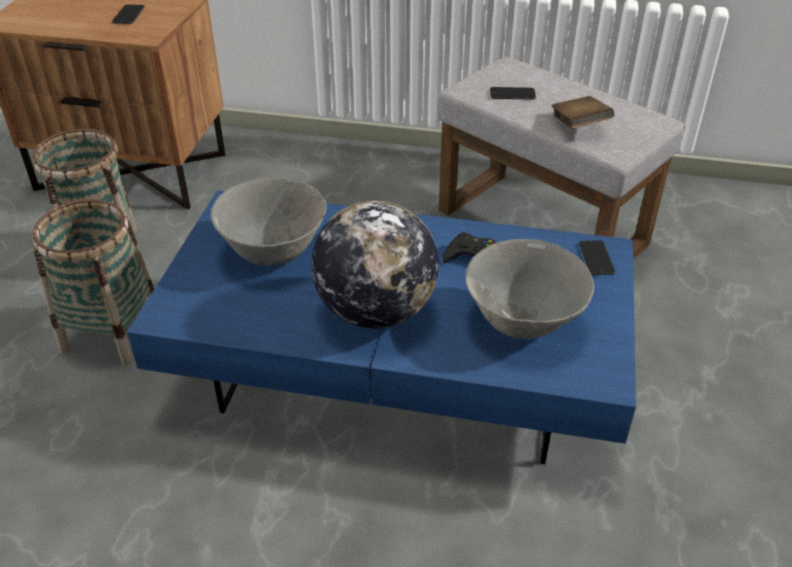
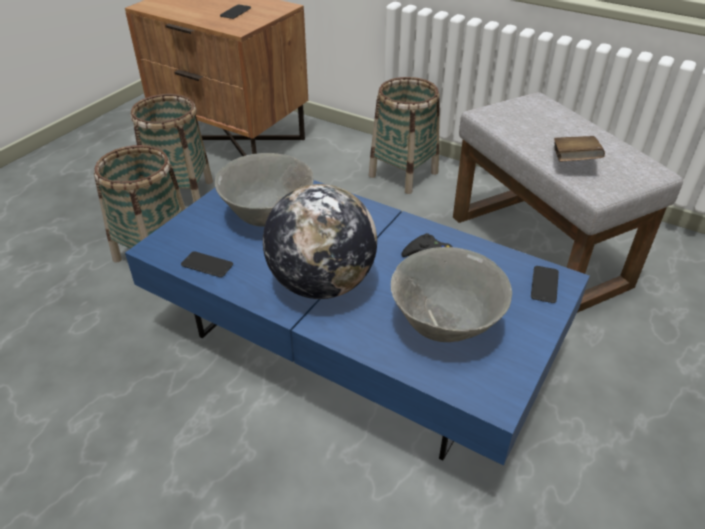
camera: 20 degrees right, 0 degrees up
(362, 174) = (403, 174): none -> basket
(512, 94) = (526, 124): phone -> phone (207, 265)

